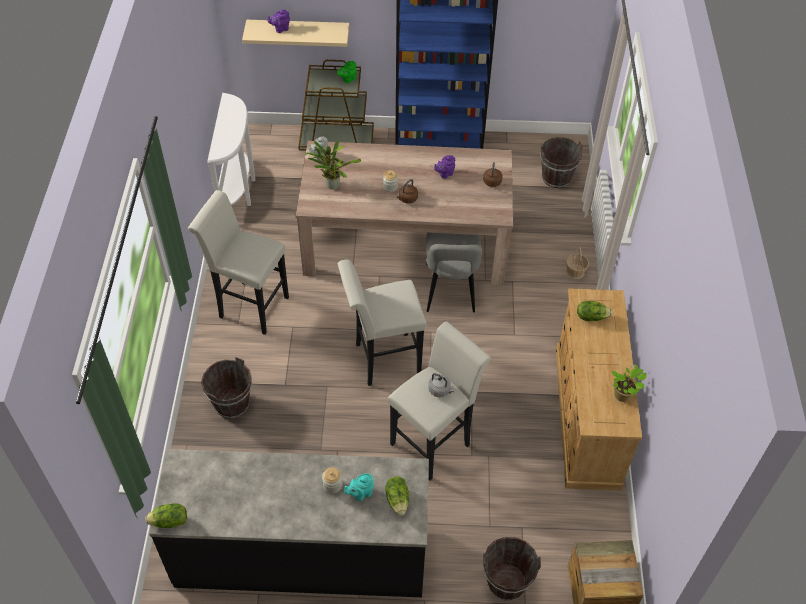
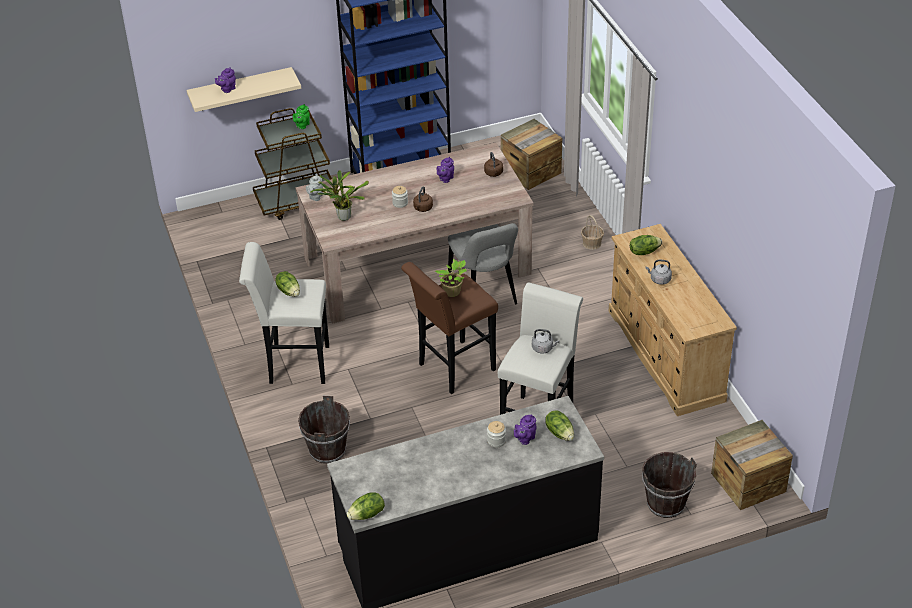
camera: 20 degrees left, 10 degrees down
(239, 191) = (221, 270): white console table -> none
(244, 246) = (289, 291): none -> lettuce
(360, 493) = (524, 439): turquoise teapot -> purple teapot
(382, 360) = (452, 369): white stool -> brown stool
(556, 178) = (531, 171): brown bucket -> crate
(590, 354) = (659, 279): none -> grey kettle
(623, 396) = (705, 302): potted plant -> potted plant (453, 292)

